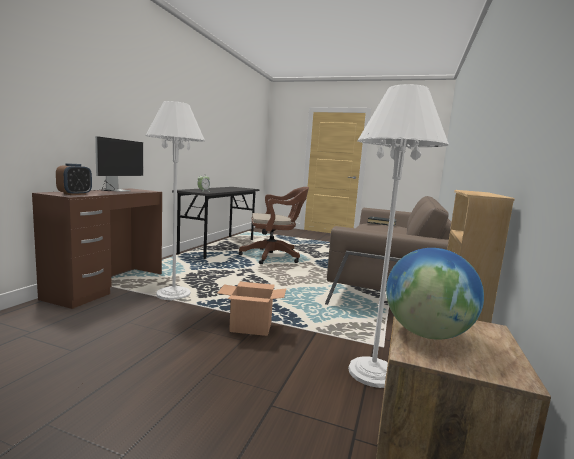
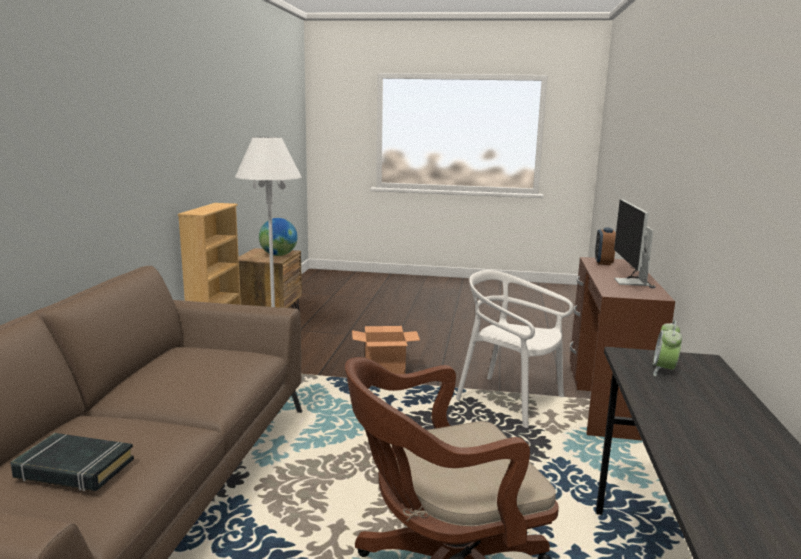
camera: 170 degrees right, 5 degrees up
(173, 294) = (509, 400): white floor lamp -> white chair

